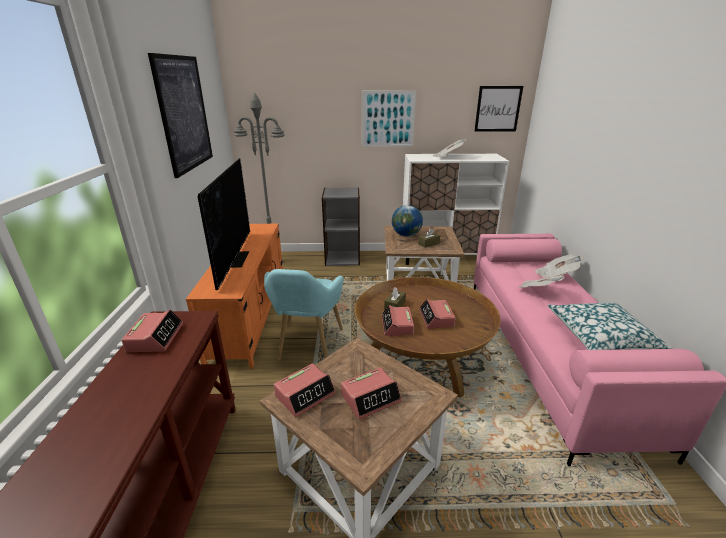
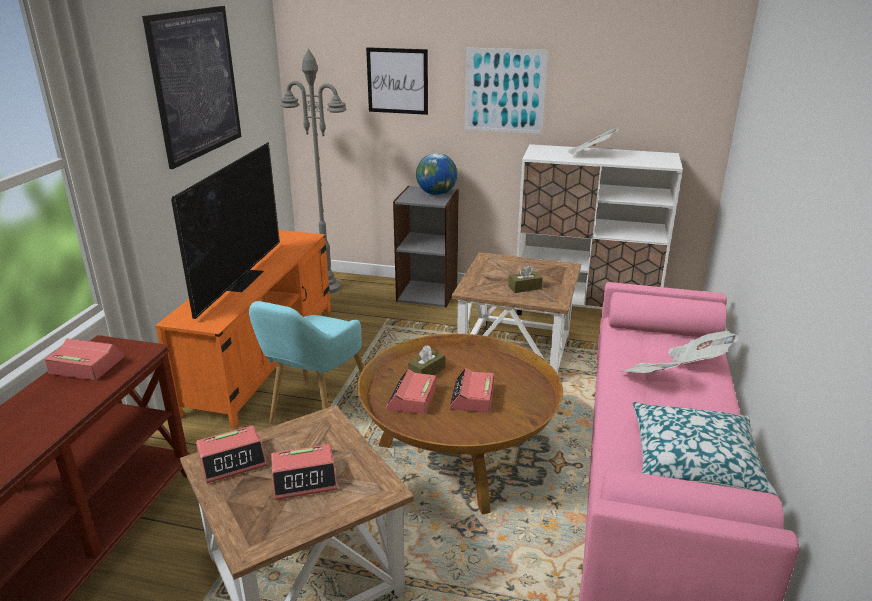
camera: 15 degrees right, 0 degrees up
(155, 337) = (86, 366): alarm clock -> alarm clock turned 90 degrees counterclockwise
(406, 235) = (501, 270): globe -> globe (436, 194)
(498, 109) = (681, 82): picture -> picture (397, 81)

